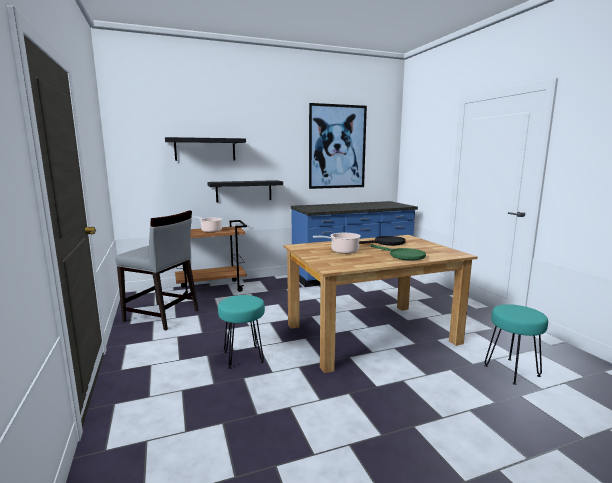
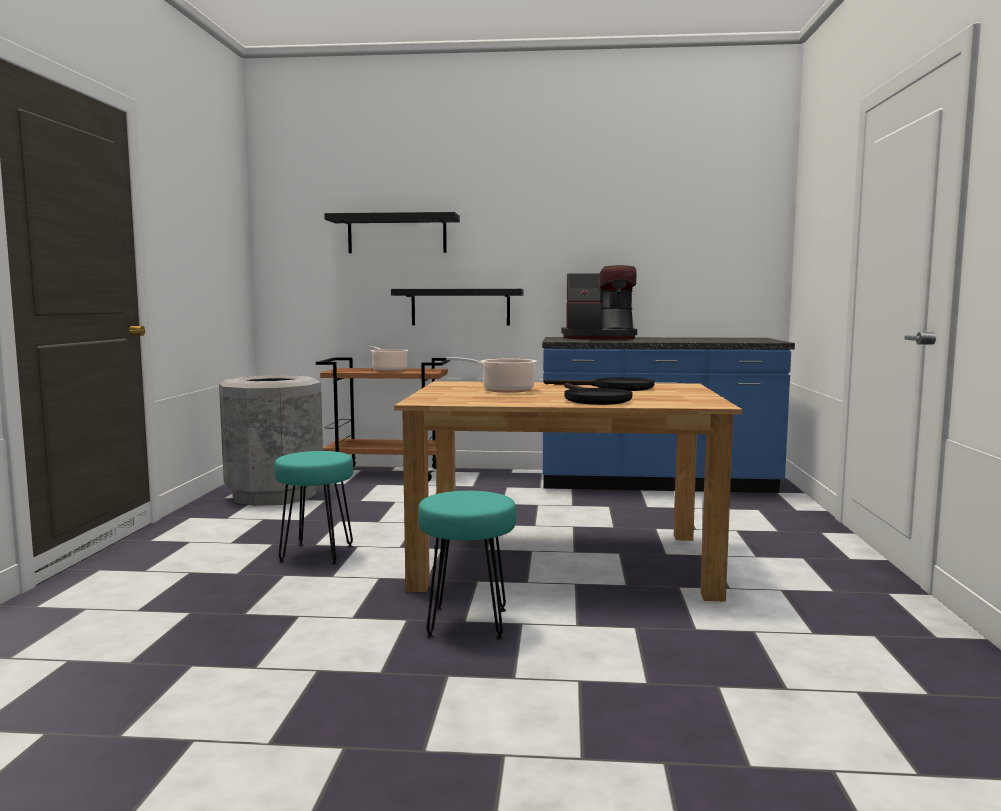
camera: 25 degrees right, 5 degrees down
(162, 316) = (274, 495): grey chair -> grey trash can
(324, 206) = (600, 338): none -> coffee machine
(337, 147) = (645, 226): picture -> none
(402, 255) = (593, 399): green frying pan -> black frying pan
(512, 371) = (763, 653): turquoise stool -> turquoise stool (466, 623)

